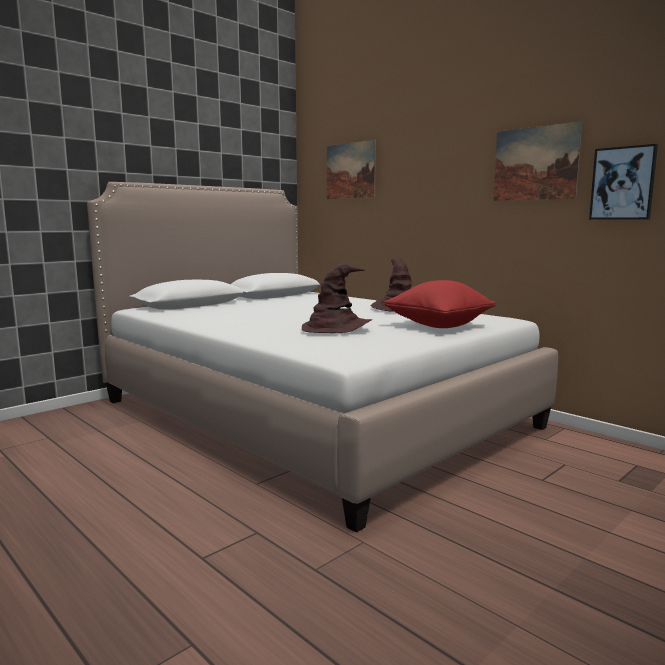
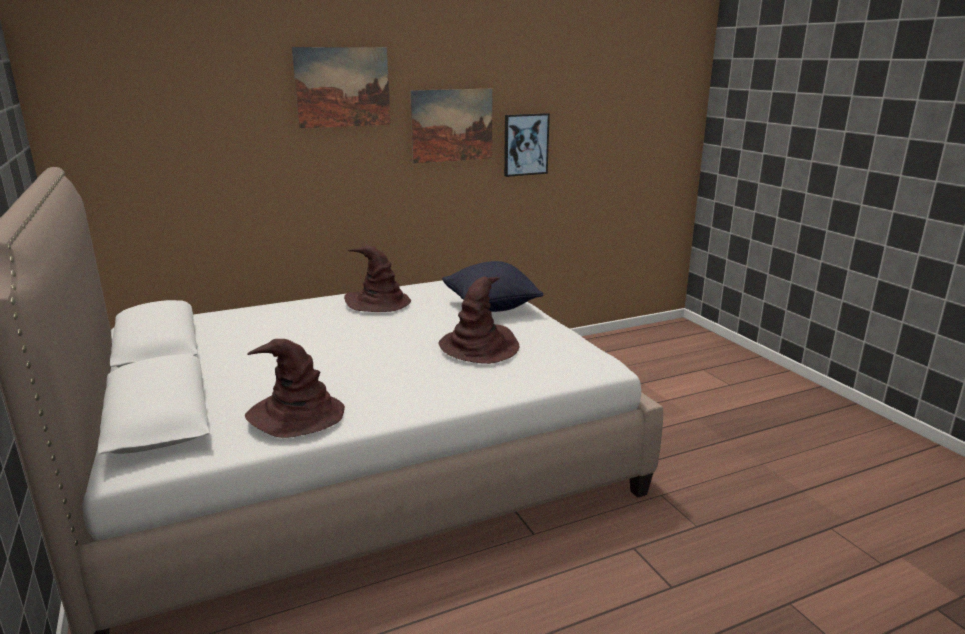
camera: 70 degrees left, 10 degrees up
(197, 316) = (295, 415): none -> brown hat
(350, 170) = (177, 127): picture -> picture (343, 87)
(438, 326) = (491, 308): red pillow -> black pillow

